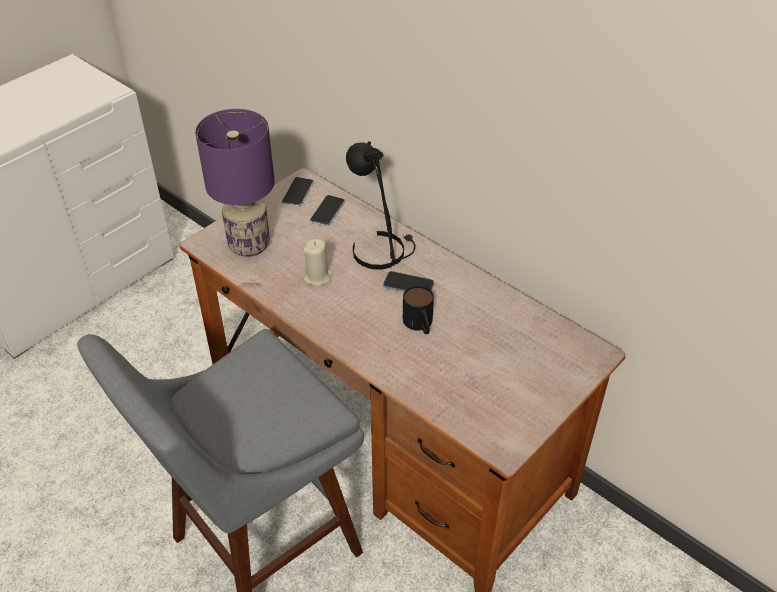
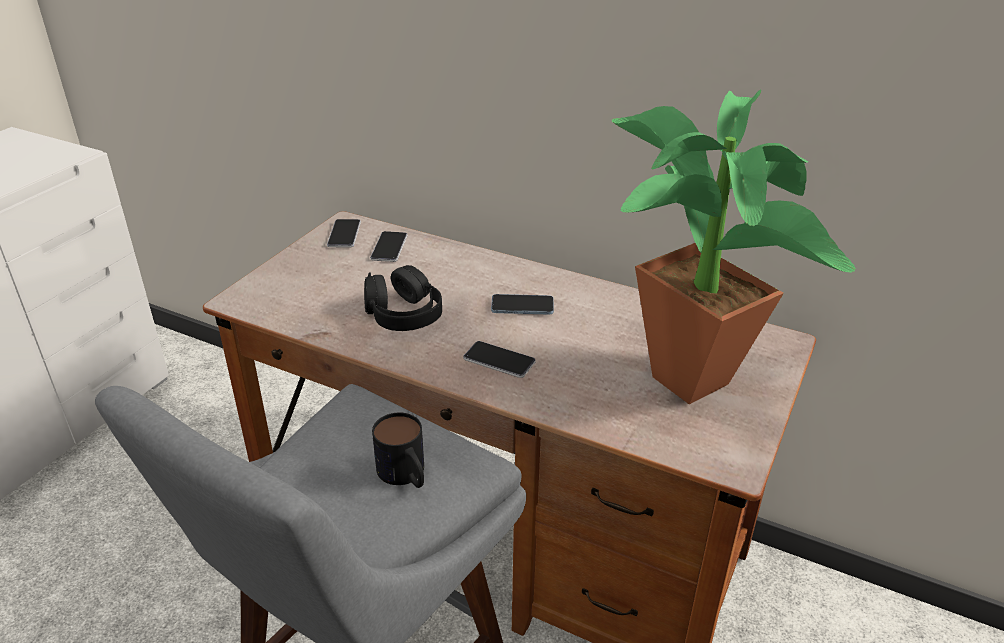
camera: 15 degrees left, 10 degrees down
(248, 246) = (299, 295): purple table lamp -> none
(318, 277) = (403, 314): beige candle -> black headphones
(373, 331) = (499, 360): none -> phone
(381, 250) = (472, 276): black table lamp -> none
(420, 325) = (556, 345): mug -> mug (406, 475)
(507, 365) = (685, 370): none -> potted plant

